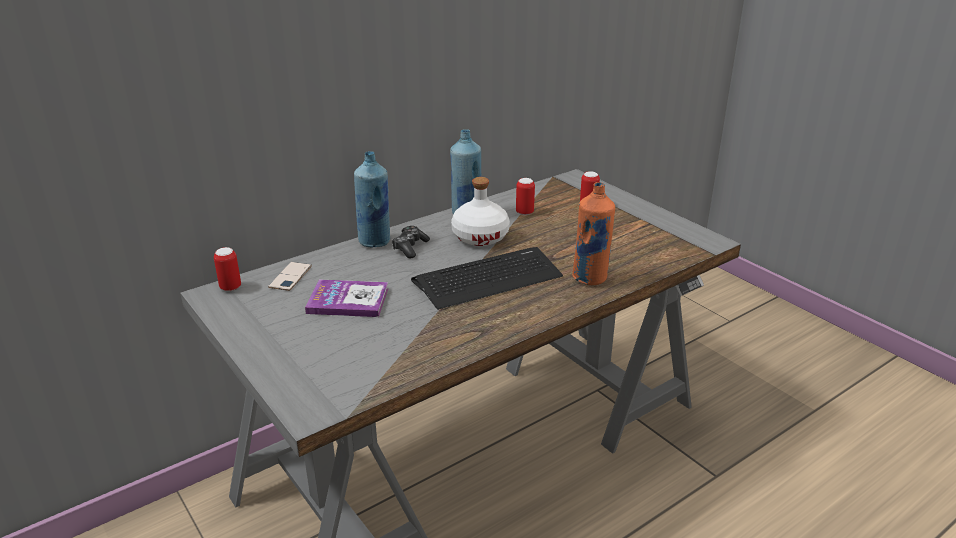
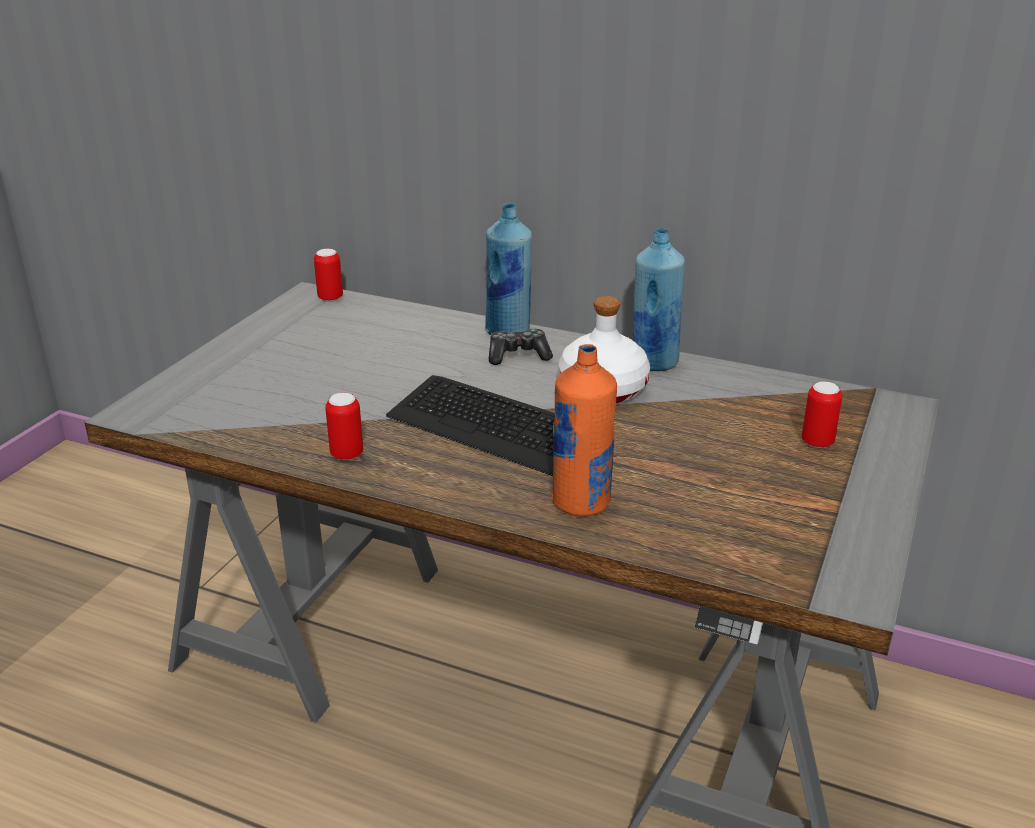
camera: 60 degrees right, 0 degrees up
(290, 277) = (380, 317): phone -> none
(348, 300) = (359, 361): book -> none
(524, 212) = (718, 399): can -> can (347, 454)

